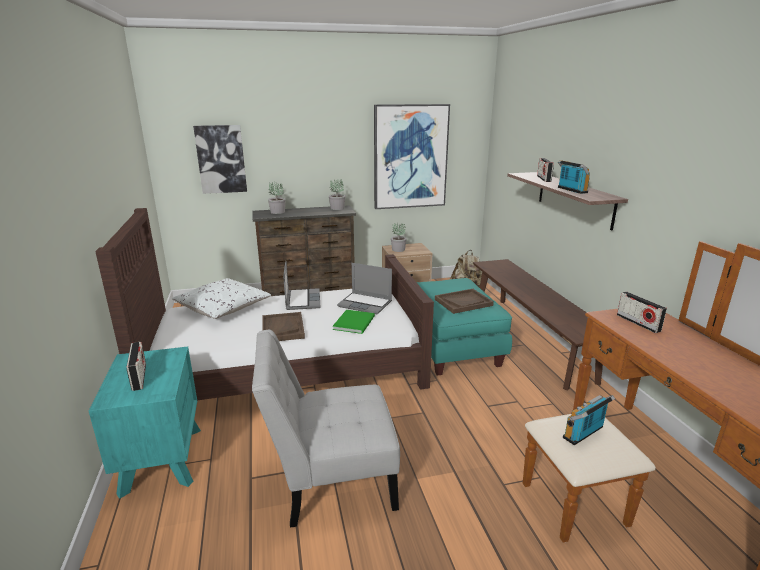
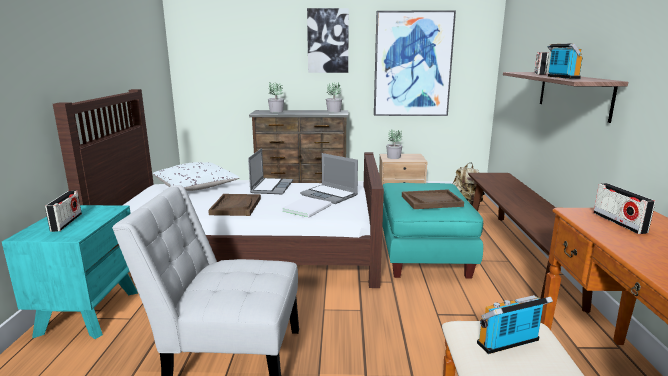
camera: 15 degrees right, 5 degrees down
(221, 159) = (230, 60): picture -> picture (328, 41)
(355, 322) = (308, 208): green book -> white book

